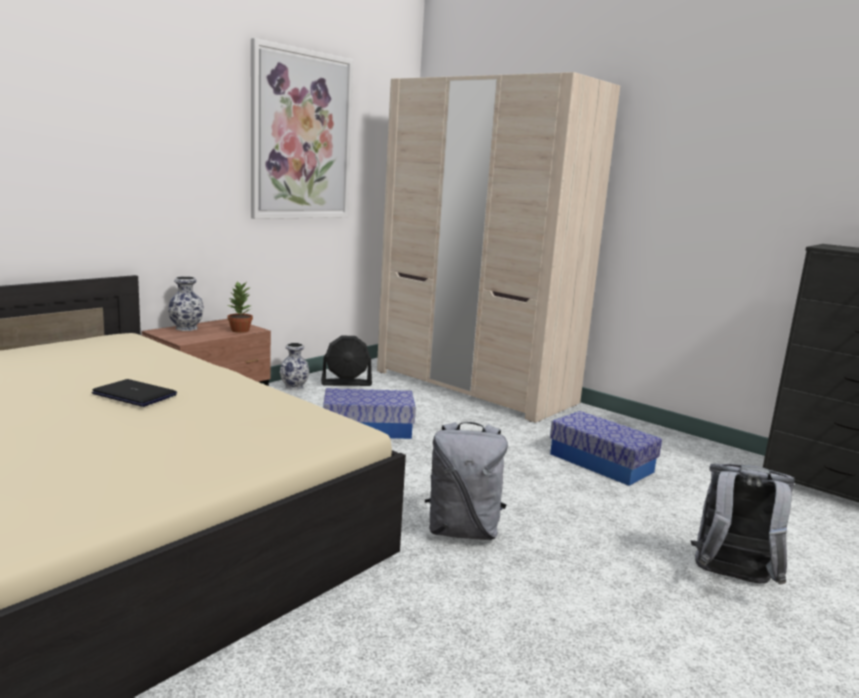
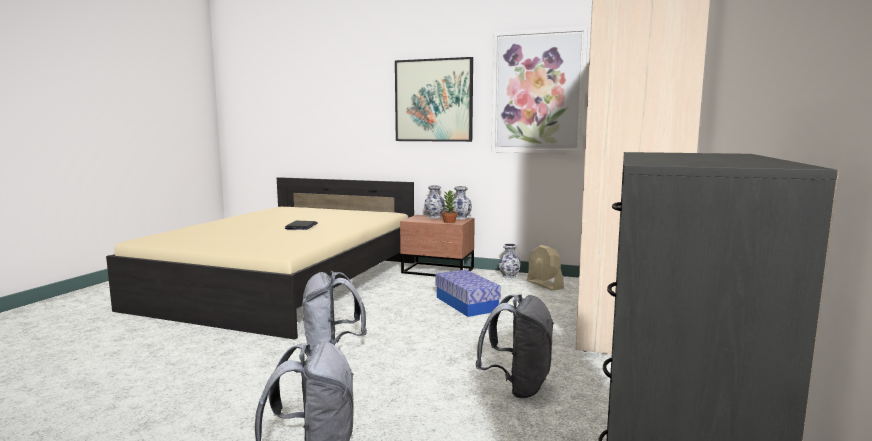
camera: 70 degrees right, 5 degrees down
(163, 132) = (433, 100): none -> picture
(223, 322) = (460, 218): none -> vase
(346, 383) = (544, 285): black fan -> beige fan
(601, 463) = (518, 387): storage box -> grey backpack

